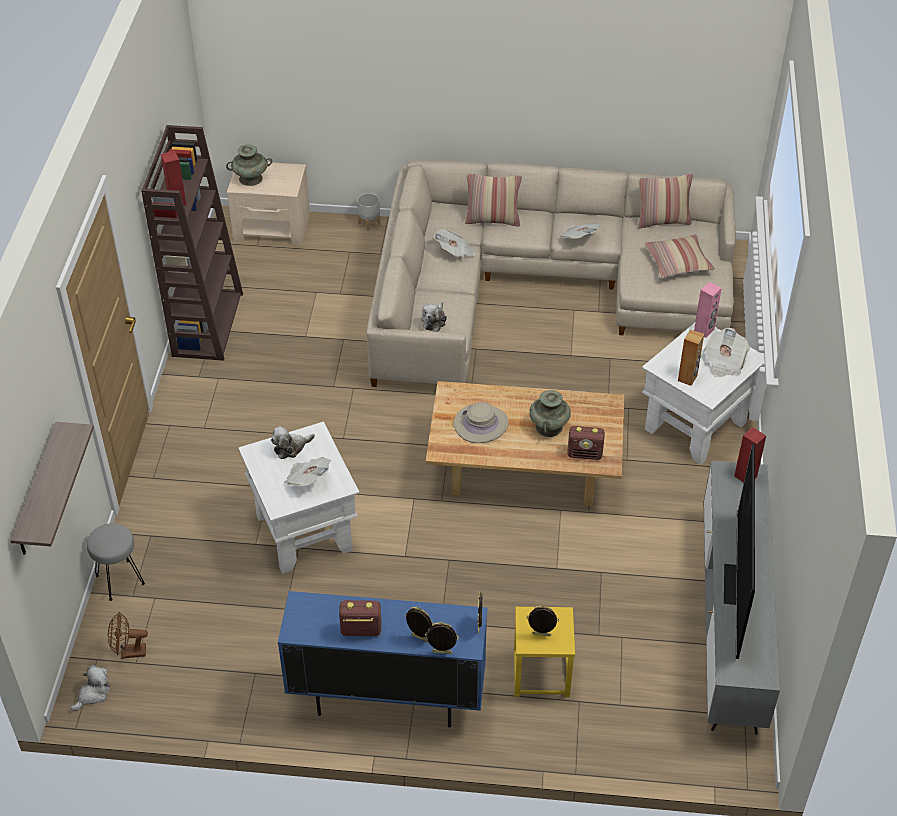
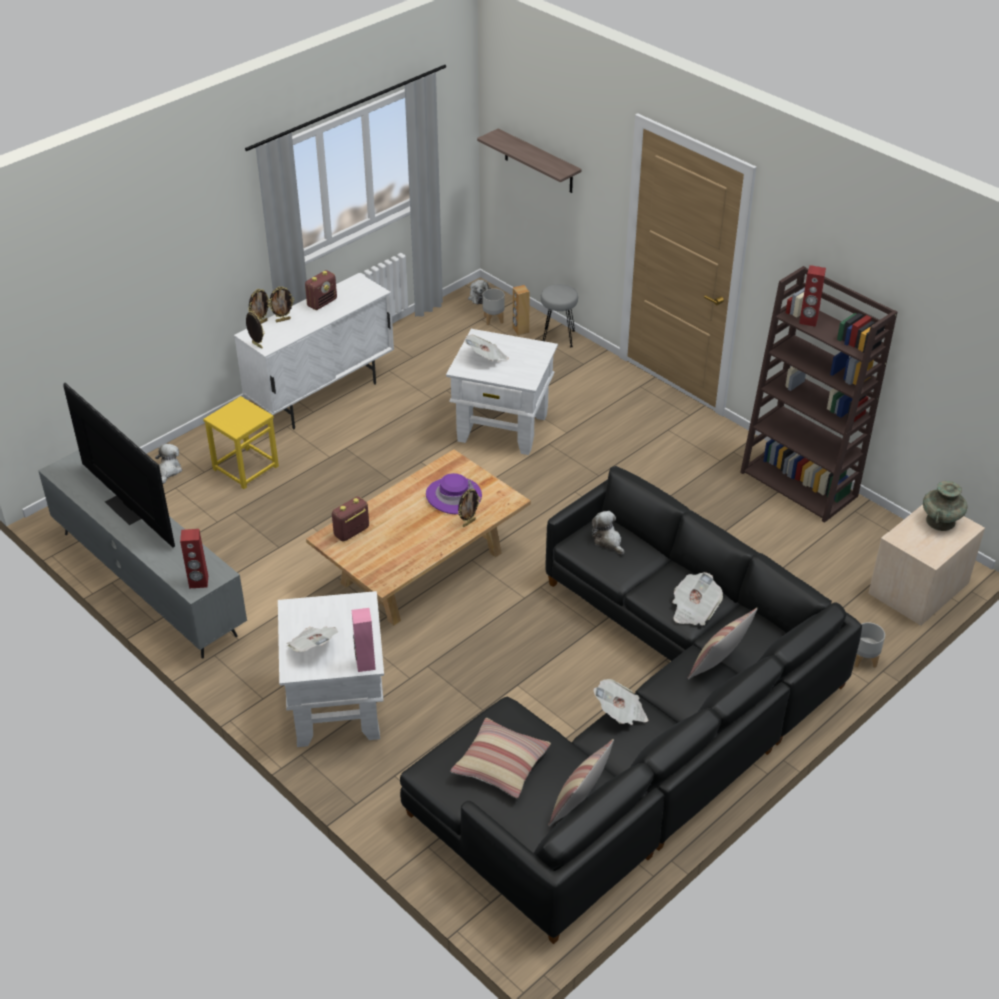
camera: 130 degrees right, 5 degrees down
(129, 652) = (493, 319): brown fan -> grey planter
(291, 448) = (527, 364): plush toy -> plush toy (169, 471)
(387, 698) = (322, 396): blue cabinet -> white cabinet
(481, 424) = (453, 496): beige hat -> purple hat
(537, 287) = (637, 725): beige sofa -> black sofa
(541, 635) = (236, 412): picture frame -> picture frame (468, 523)
(549, 427) = (403, 530): turquoise vase -> none
(687, 378) = (327, 609): brown speaker -> brown speaker (520, 330)

